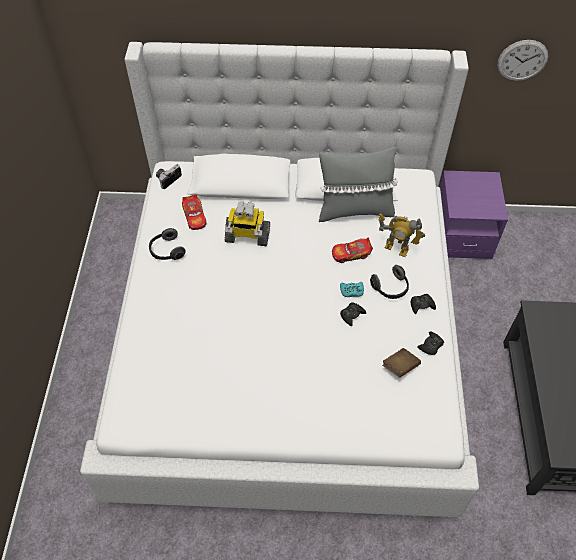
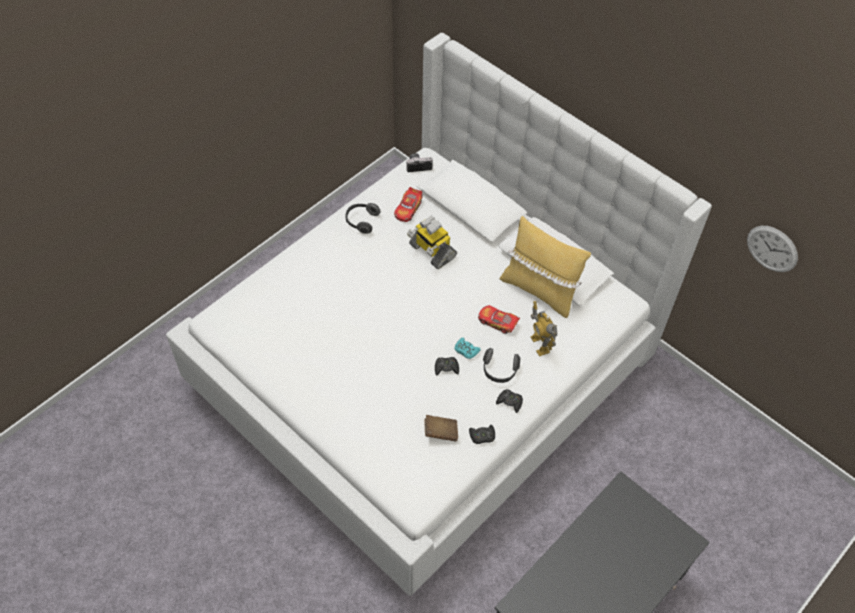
camera: 40 degrees right, 0 degrees up
(354, 210) = (539, 290): grey pillow -> yellow pillow
(461, 235) = (670, 395): purple nightstand -> none

